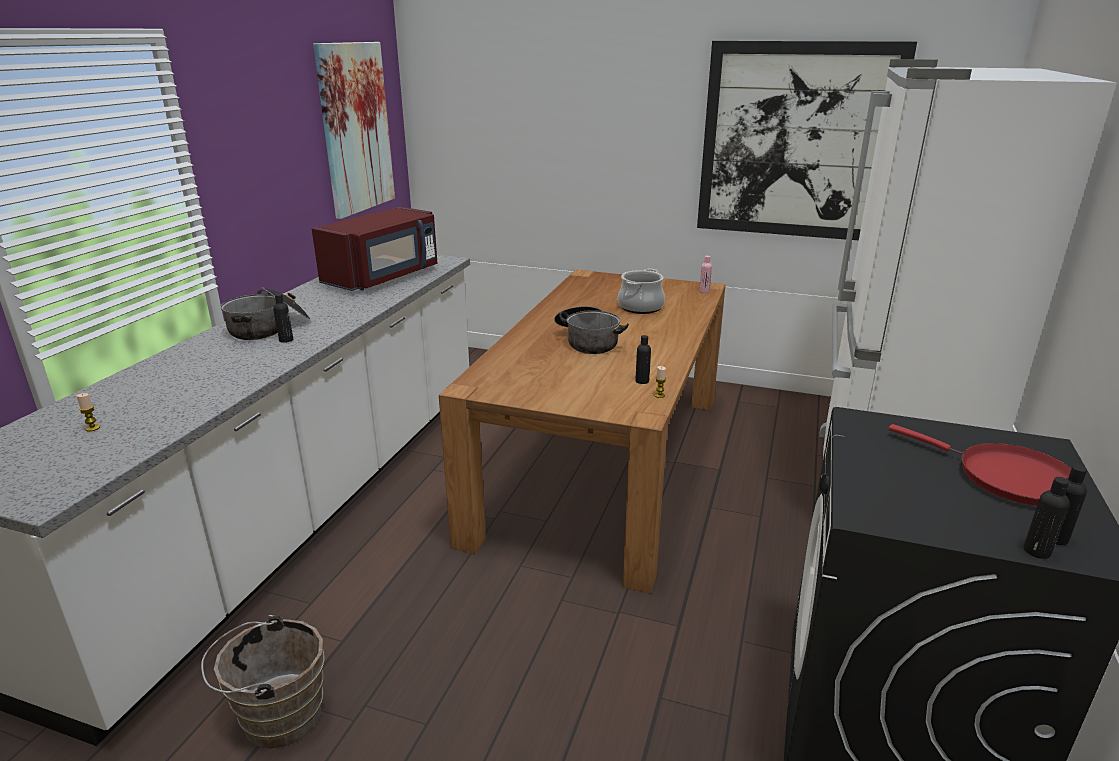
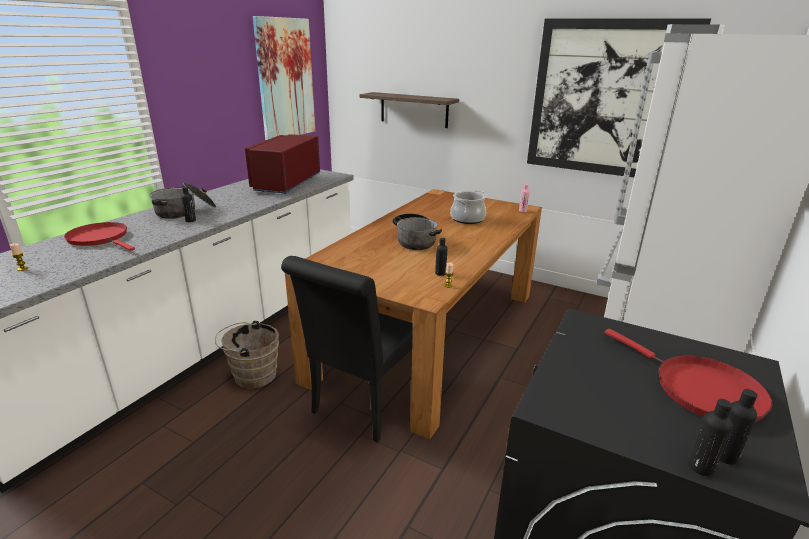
camera: 10 degrees right, 0 degrees up
(174, 376) = (100, 238): none -> red frying pan
(276, 717) = (125, 492): brown bucket -> brown bucket (252, 375)
(384, 277) = (285, 183): red microwave -> red microwave turned 150 degrees clockwise
(536, 163) = (414, 110): none -> shelf
(555, 560) = (367, 403): none -> black chair

